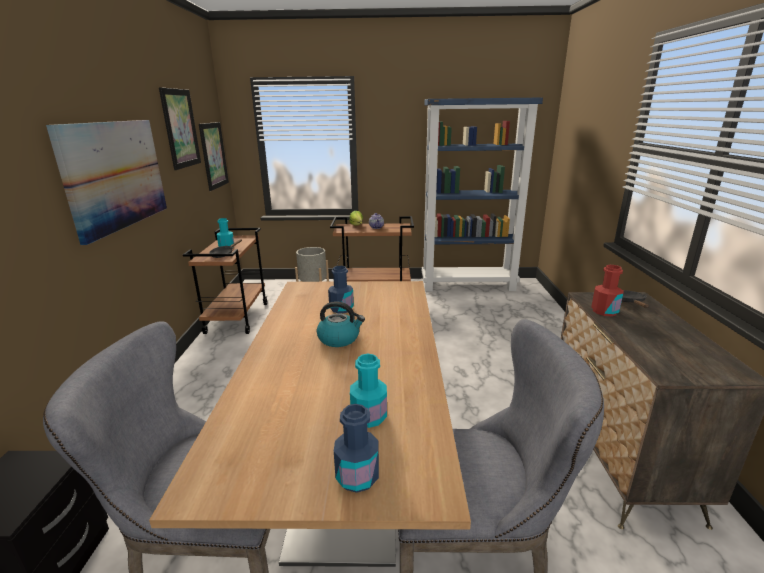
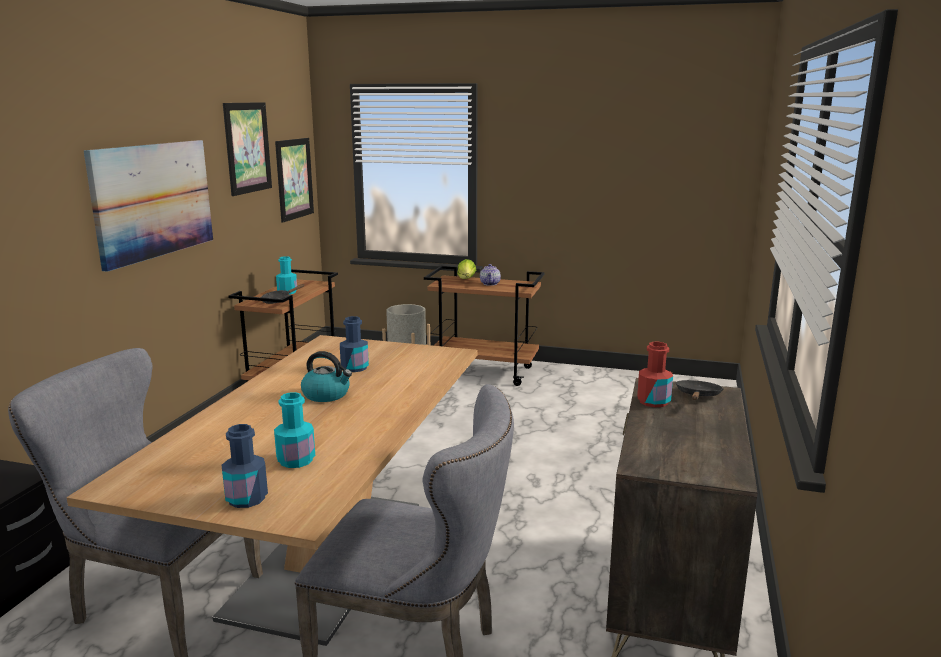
camera: 15 degrees right, 5 degrees down
(468, 285) = (624, 379): blue bookcase -> none

